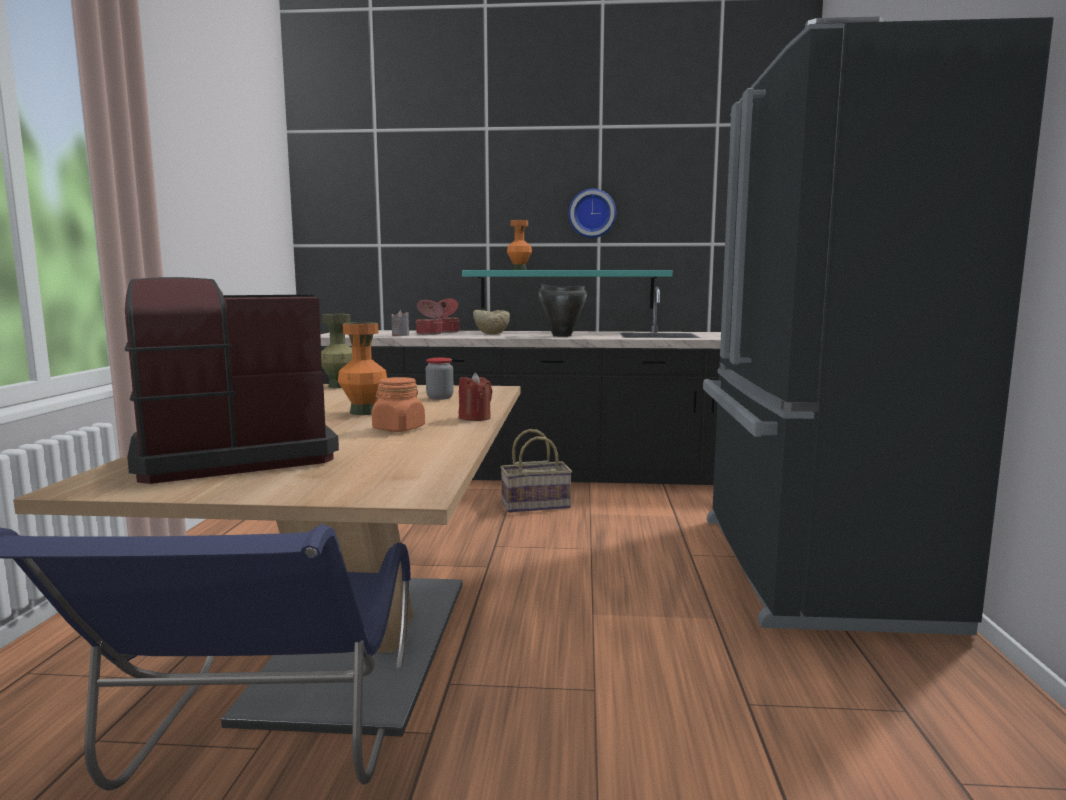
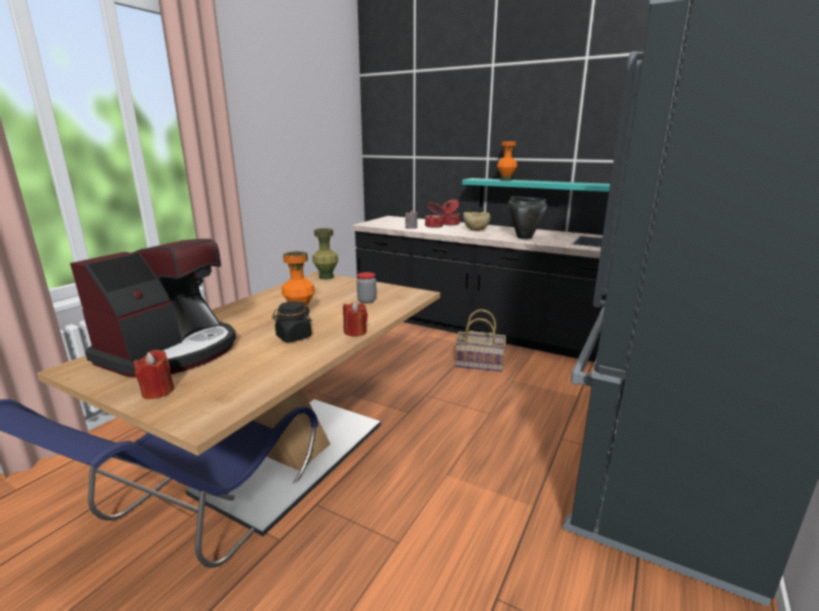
camera: 25 degrees right, 10 degrees up
(231, 456) = (171, 351): coffee machine -> coffee machine turned 120 degrees clockwise
(290, 484) = (158, 391): none -> red candle
(398, 429) = (293, 337): orange jar -> black jar
(592, 213) = (571, 134): wall clock -> none

